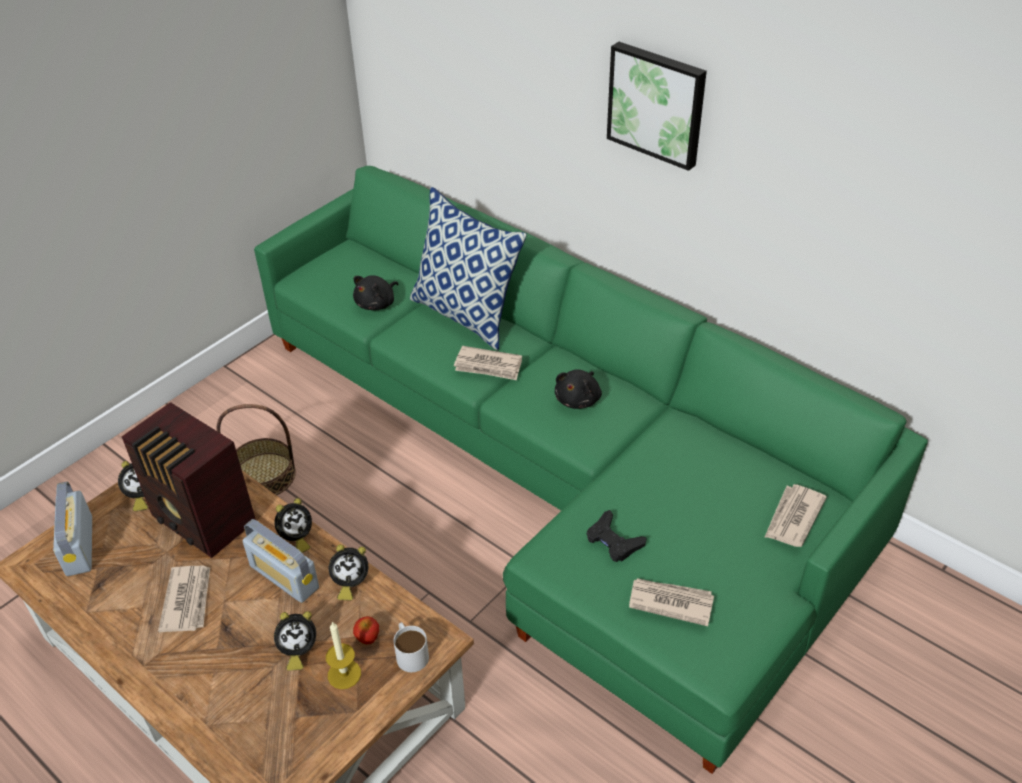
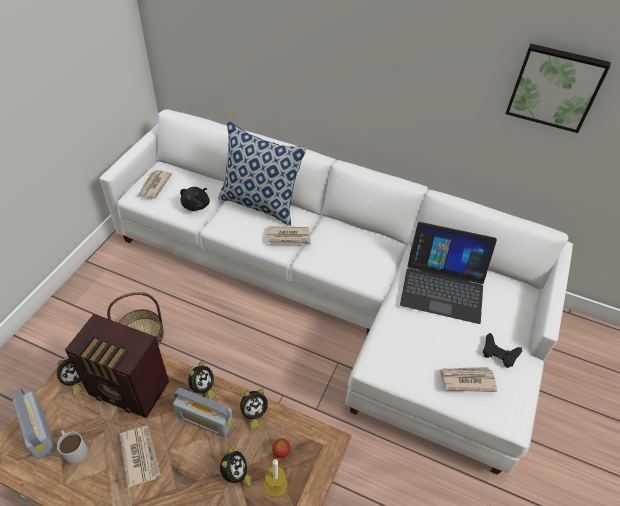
camera: 20 degrees left, 5 degrees up
(297, 651) = (236, 475): alarm clock -> alarm clock turned 45 degrees counterclockwise
(410, 652) = (314, 456): white mug -> white mug (73, 448)
(566, 471) = (339, 293): green sofa -> white sofa
(578, 399) = (355, 251): black plush toy -> none
(613, 541) = (416, 345): black game controller -> black game controller (499, 353)
(657, 104) = (392, 50): picture -> picture (555, 87)
(693, 470) = (443, 286): none -> laptop
(793, 518) = (512, 306): newspaper -> newspaper (154, 186)

